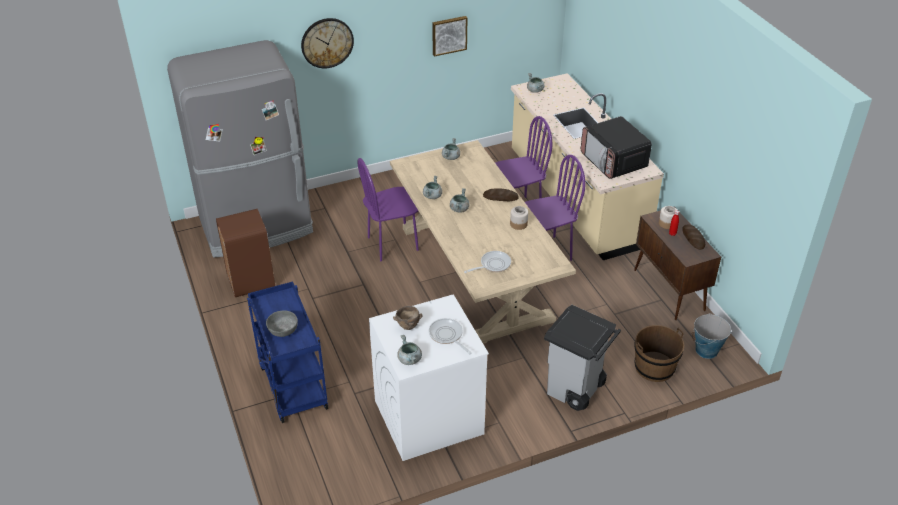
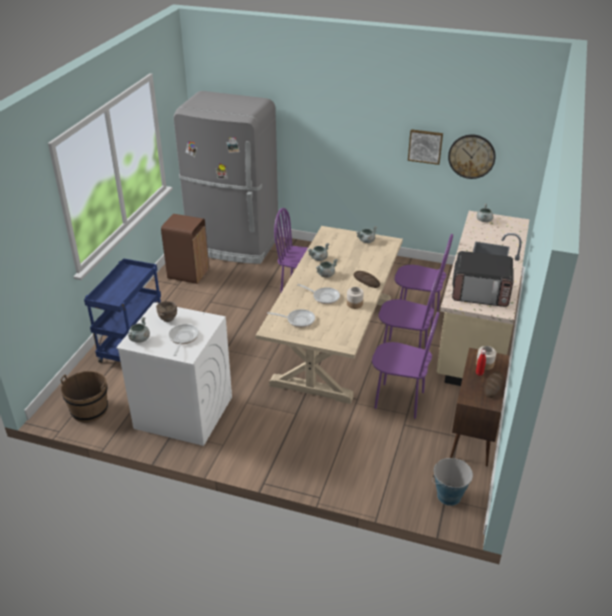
camera: 40 degrees right, 5 degrees down
(283, 329) = (116, 289): grey bowl -> none
(327, 43) = (318, 117): wall clock -> wall clock (471, 156)
(485, 231) = (324, 297): none -> frying pan
(575, 390) = (303, 458): grey trash can -> none
(588, 295) = (399, 400): none -> purple chair
(613, 161) = (481, 292): microwave -> microwave turned 90 degrees counterclockwise
(654, 367) = (386, 481): brown bucket -> brown bucket (89, 409)

